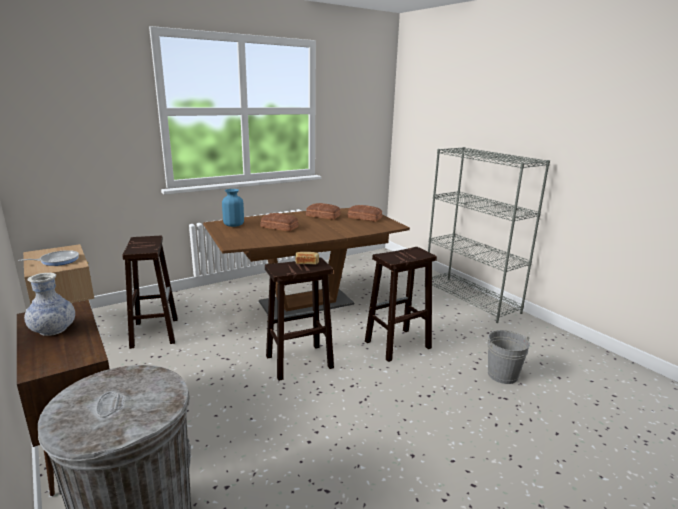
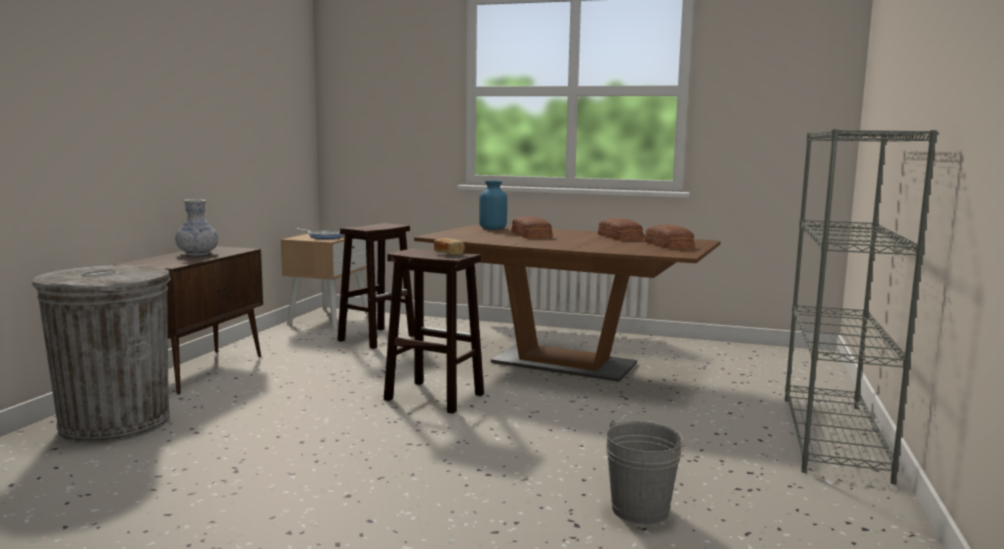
camera: 50 degrees right, 10 degrees down
(397, 345) = (573, 428): brown stool -> none

